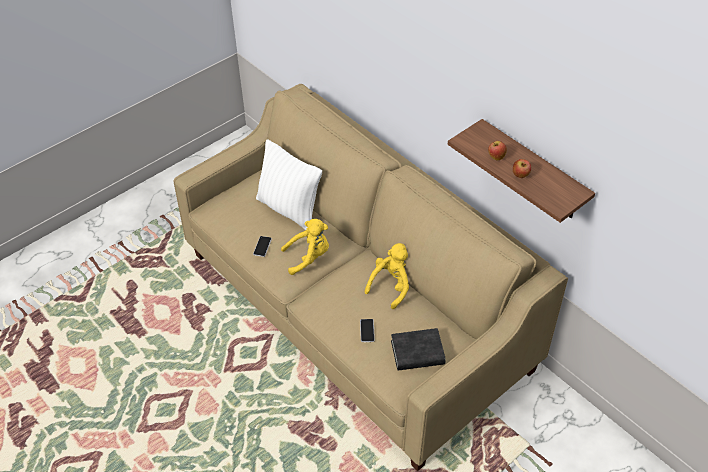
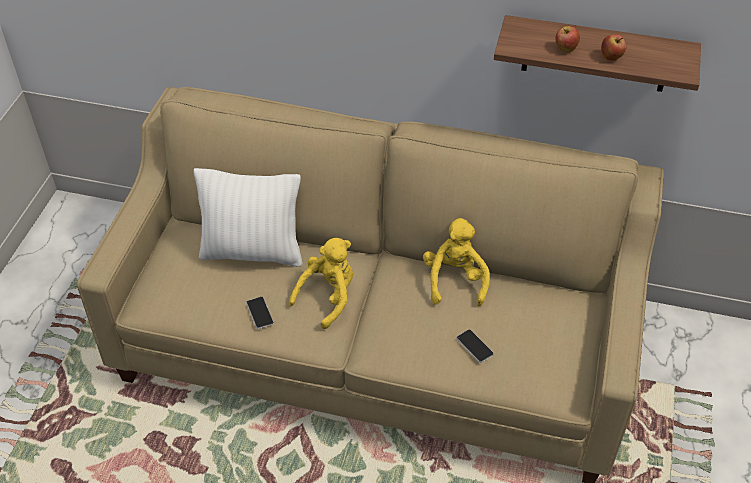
camera: 35 degrees left, 0 degrees up
(417, 353) = (550, 340): black book -> none

